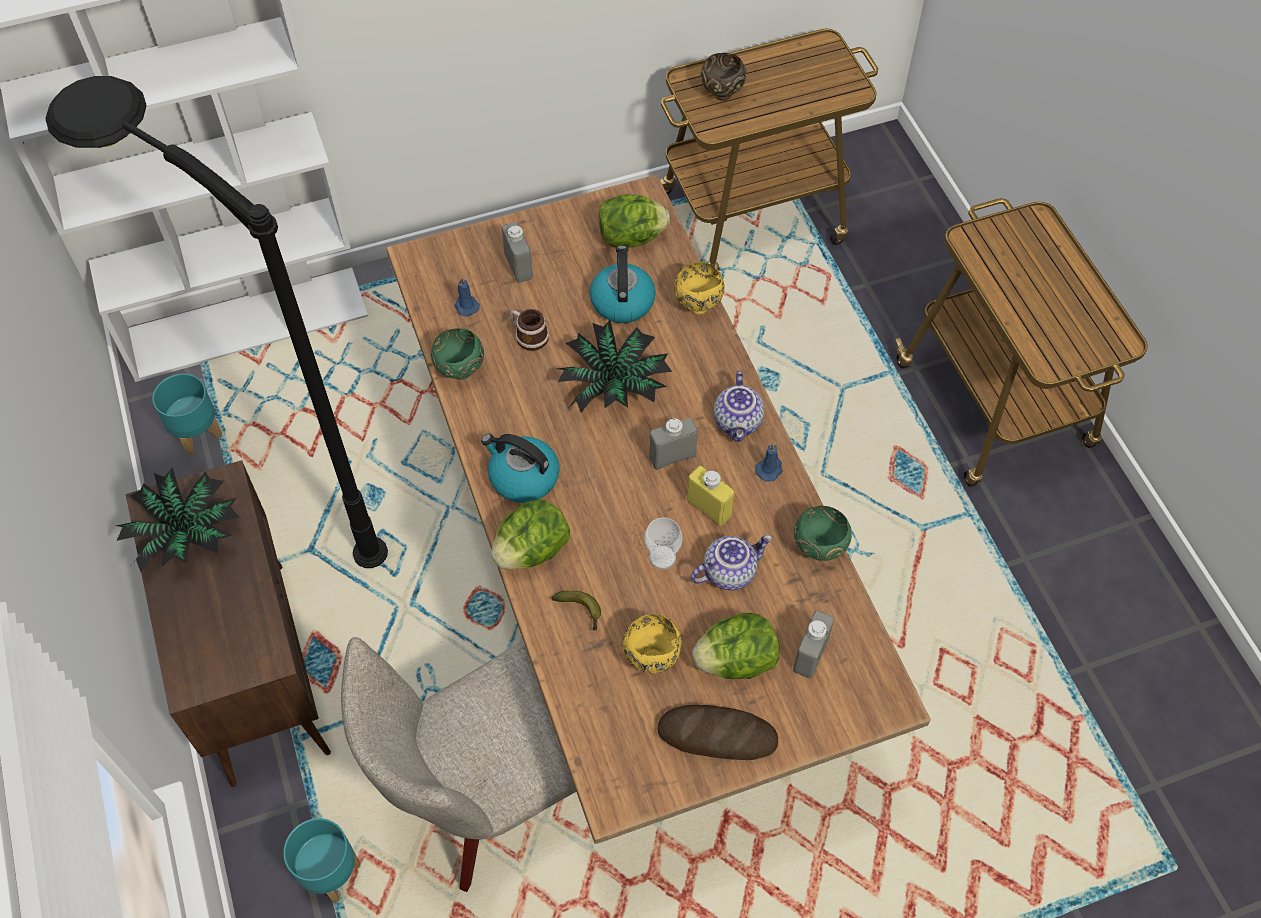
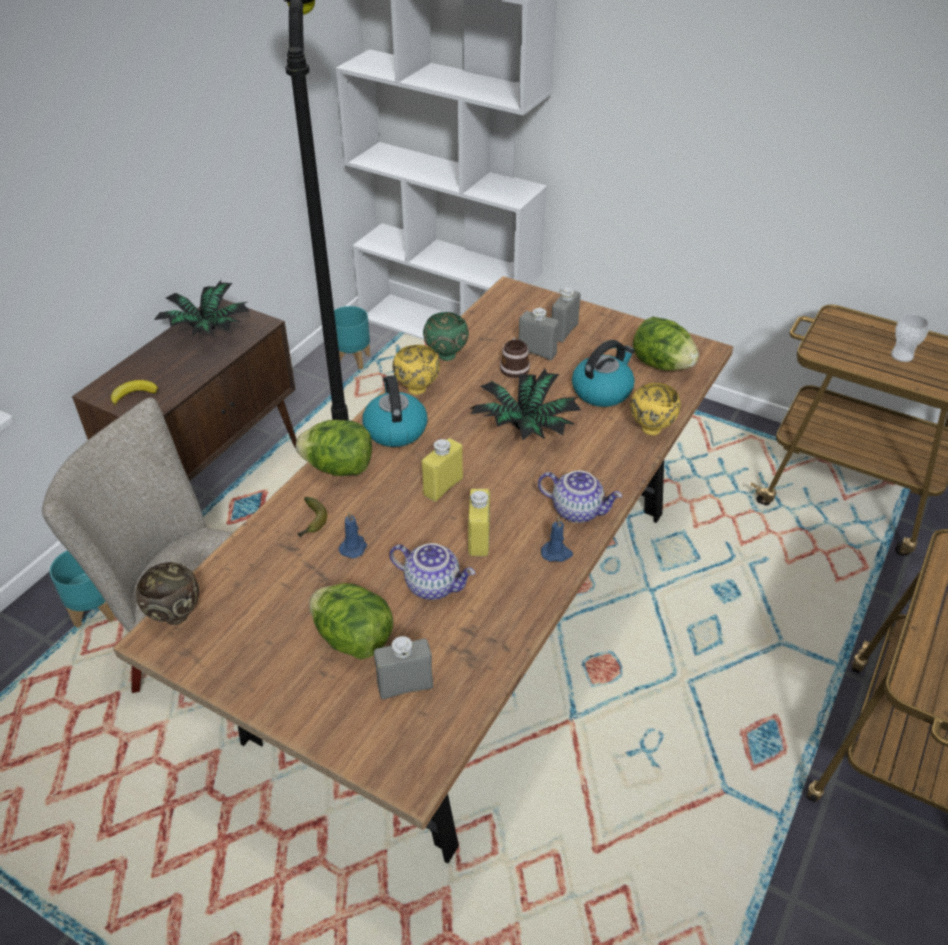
camera: 50 degrees right, 15 degrees down
(227, 656) = (134, 394): none -> banana
(466, 306) = (501, 329): blue candle -> blue candle (354, 547)
(628, 491) = (443, 486): none -> yellow bottle
(651, 657) = (307, 585): yellow bowl -> yellow bowl (417, 388)
(662, 557) = (405, 539): cup -> cup (901, 356)
(672, 457) = (501, 492): grey bottle -> grey bottle (537, 352)
(717, 736) = (269, 669): bread -> none
(721, 95) = (852, 339): brown bowl -> brown bowl (175, 615)
(739, 422) = (577, 510): teapot -> teapot turned 120 degrees counterclockwise
(819, 549) = (516, 630): green bowl -> none

